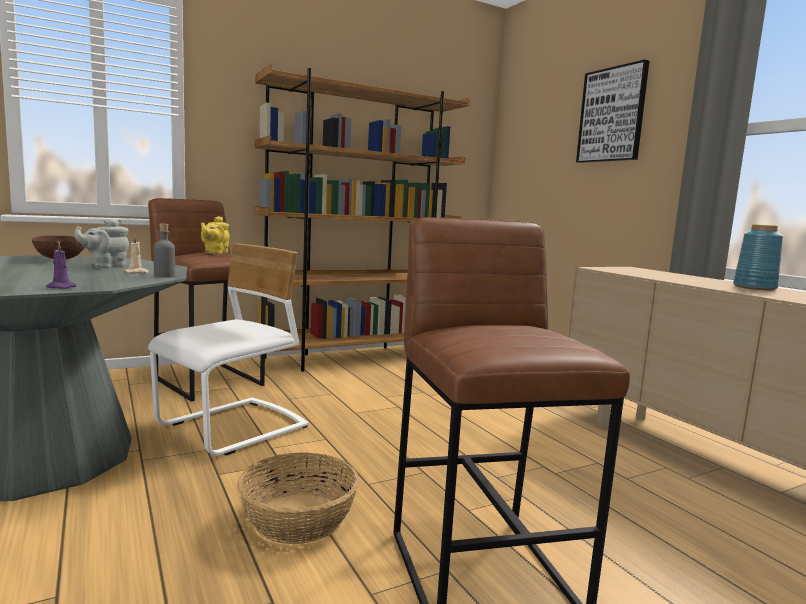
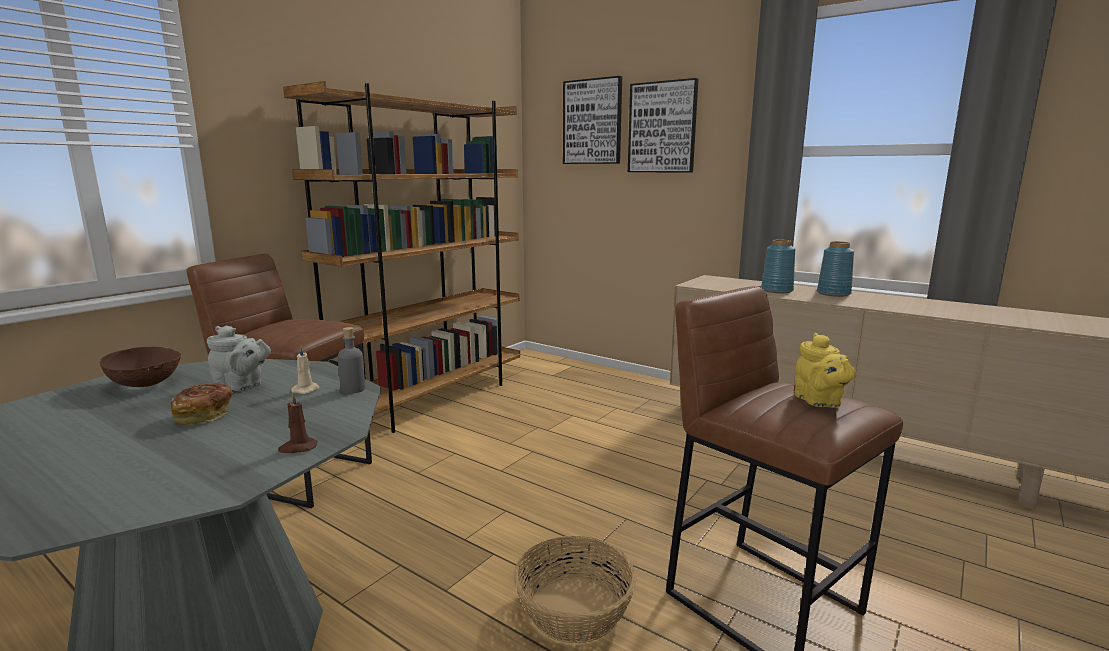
camera: 25 degrees left, 5 degrees up
(52, 271) = (204, 416): none -> bread
(60, 287) = (297, 448): purple candle -> brown candle
(106, 266) = (241, 386): grey teapot -> grey teapot turned 90 degrees counterclockwise
(215, 253) = (300, 325): yellow teapot -> yellow teapot (819, 402)
(234, 428) = (399, 528): white chair -> none
(552, 115) = (592, 122): none -> picture
(686, 279) = (777, 290): none -> blue vase

